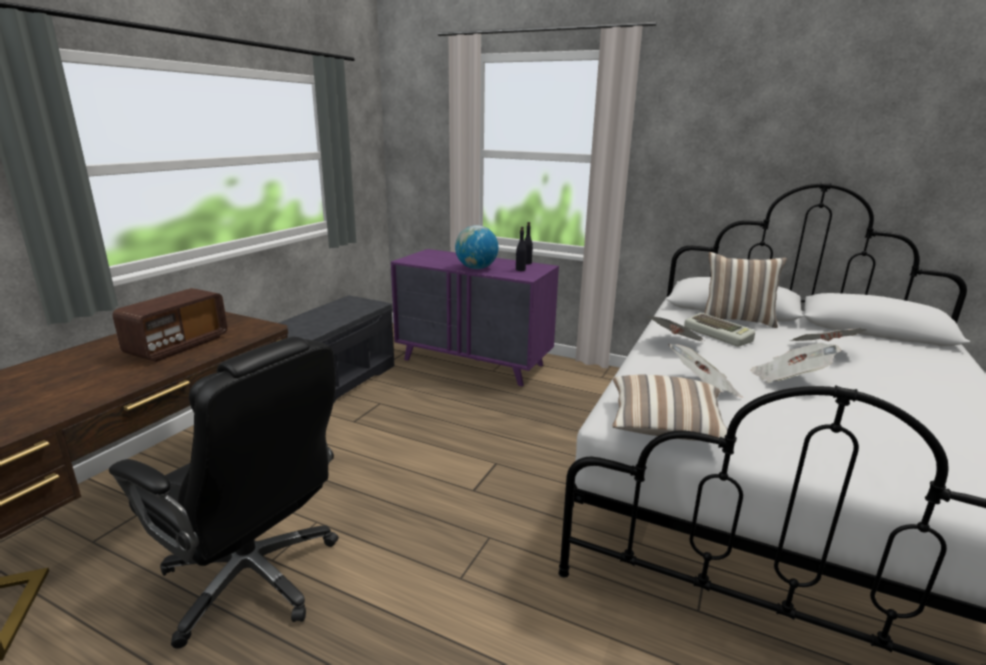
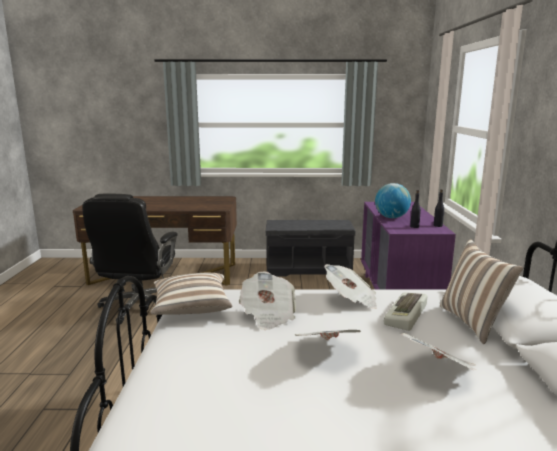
camera: 65 degrees right, 5 degrees down
(178, 346) = (187, 204): radio -> none

